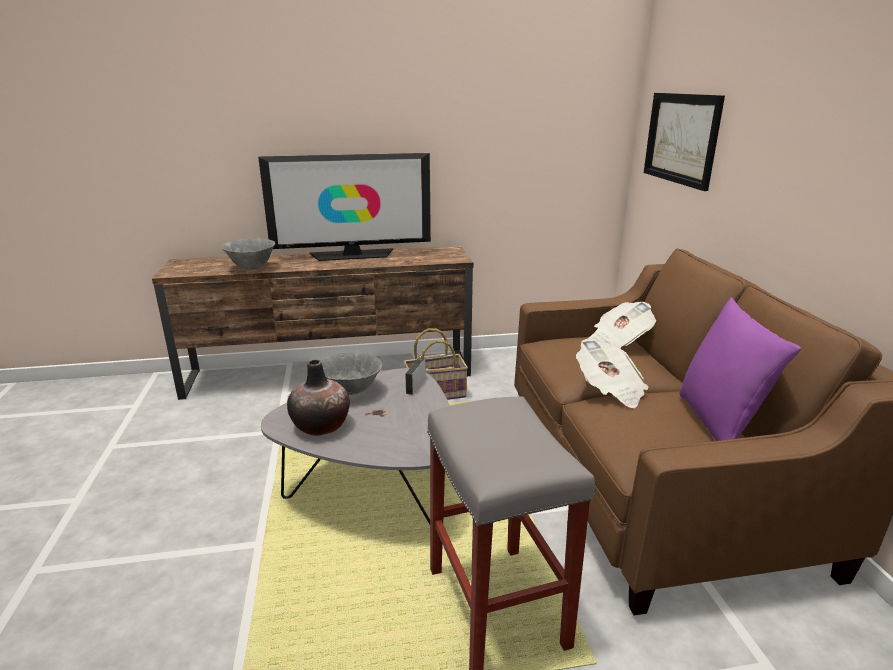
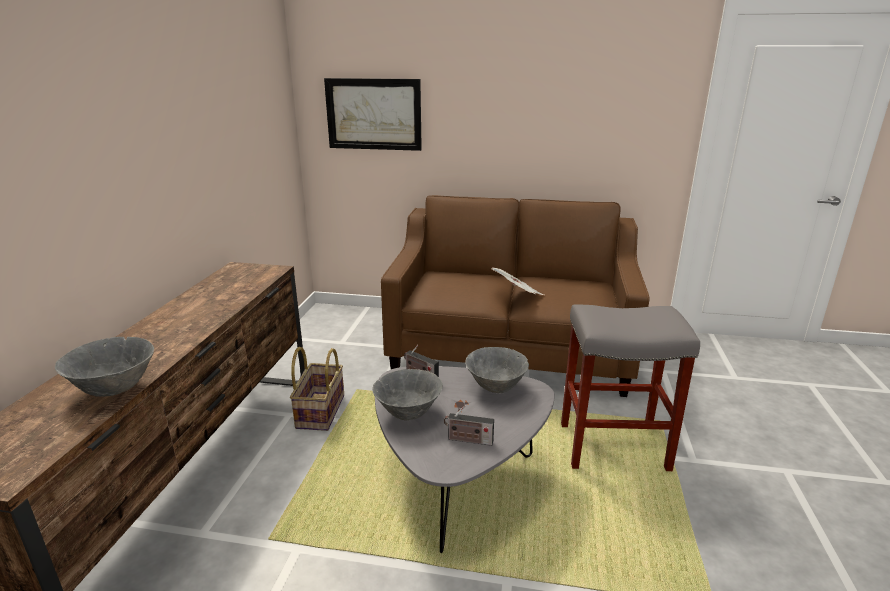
camera: 70 degrees left, 0 degrees up
(321, 426) = (468, 440): vase -> radio
(352, 255) = (171, 316): television -> none
(417, 426) = (496, 388): none -> grey bowl
(618, 341) = (444, 274): newspaper -> none
(718, 423) = (567, 280): purple pillow -> none

